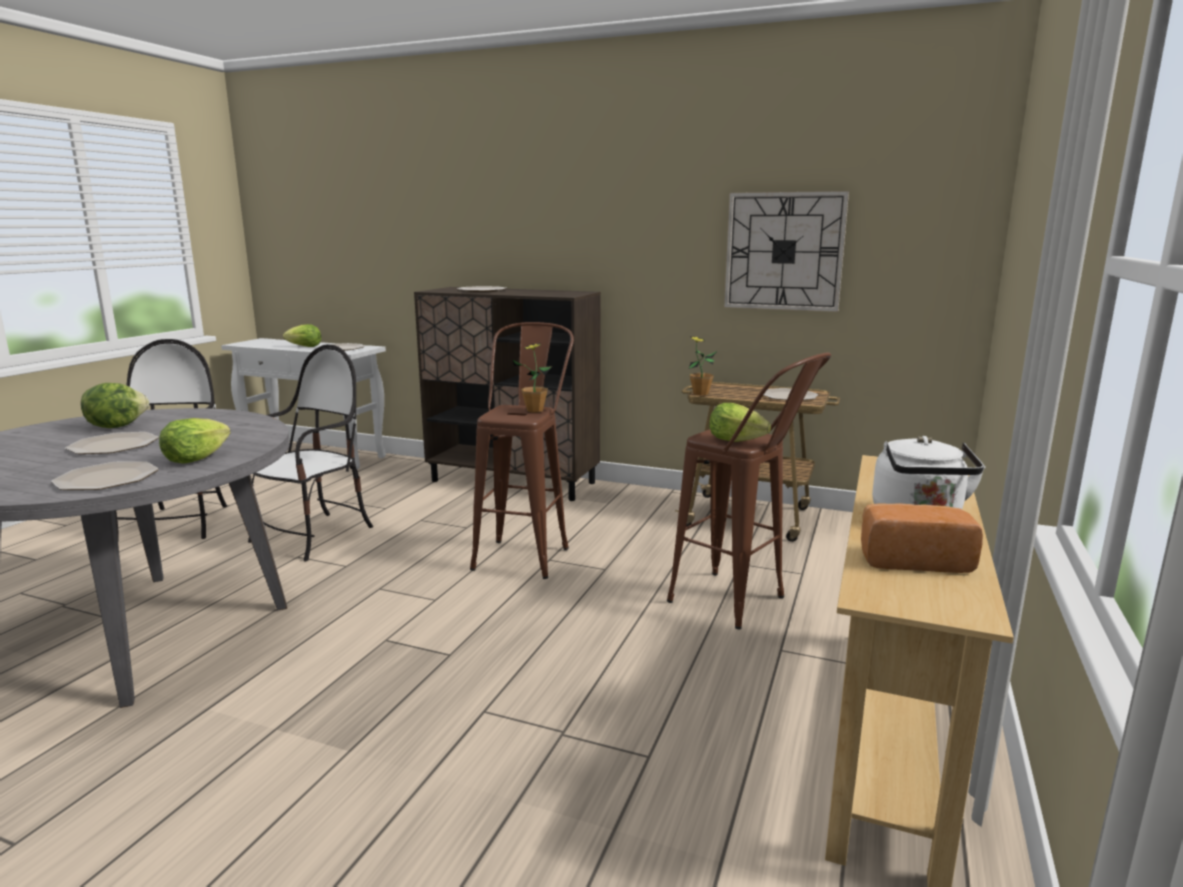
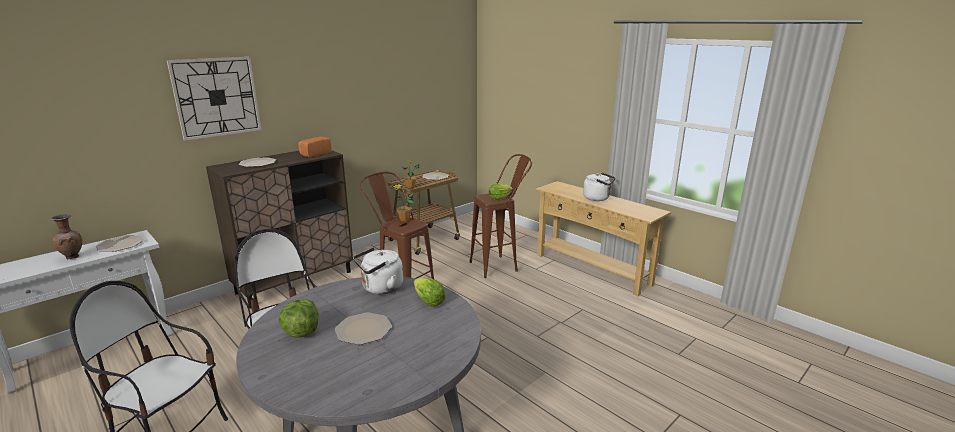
camera: 65 degrees left, 5 degrees up
(106, 479) = (446, 326): plate -> none
(242, 433) = (380, 288): none -> white kettle
(305, 347) = (73, 257): lettuce -> brown vase
(784, 251) = (406, 108): wall clock -> wall clock (217, 97)
(912, 559) = (626, 207): bread -> bread (314, 154)

